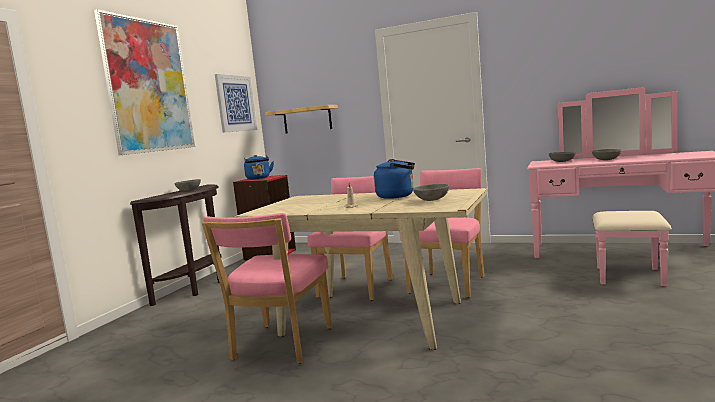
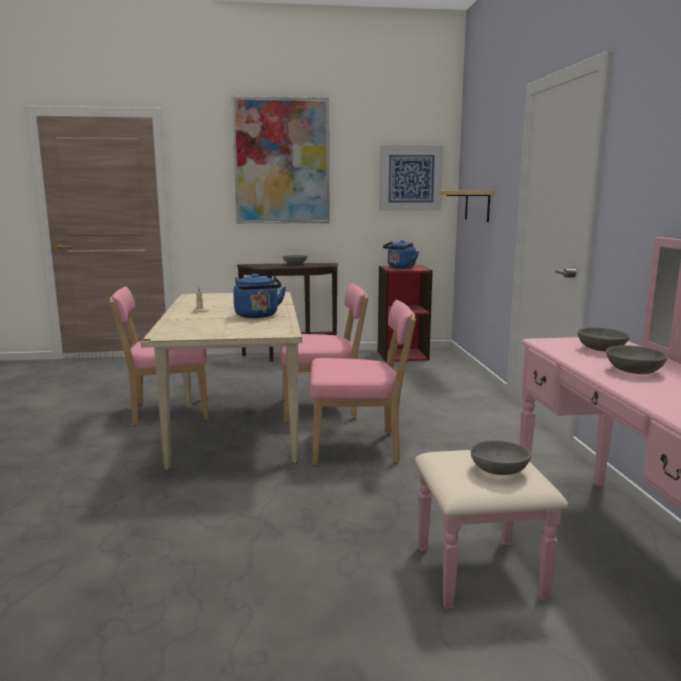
camera: 60 degrees right, 5 degrees up
(431, 200) = (222, 327): grey bowl -> grey bowl (499, 470)

